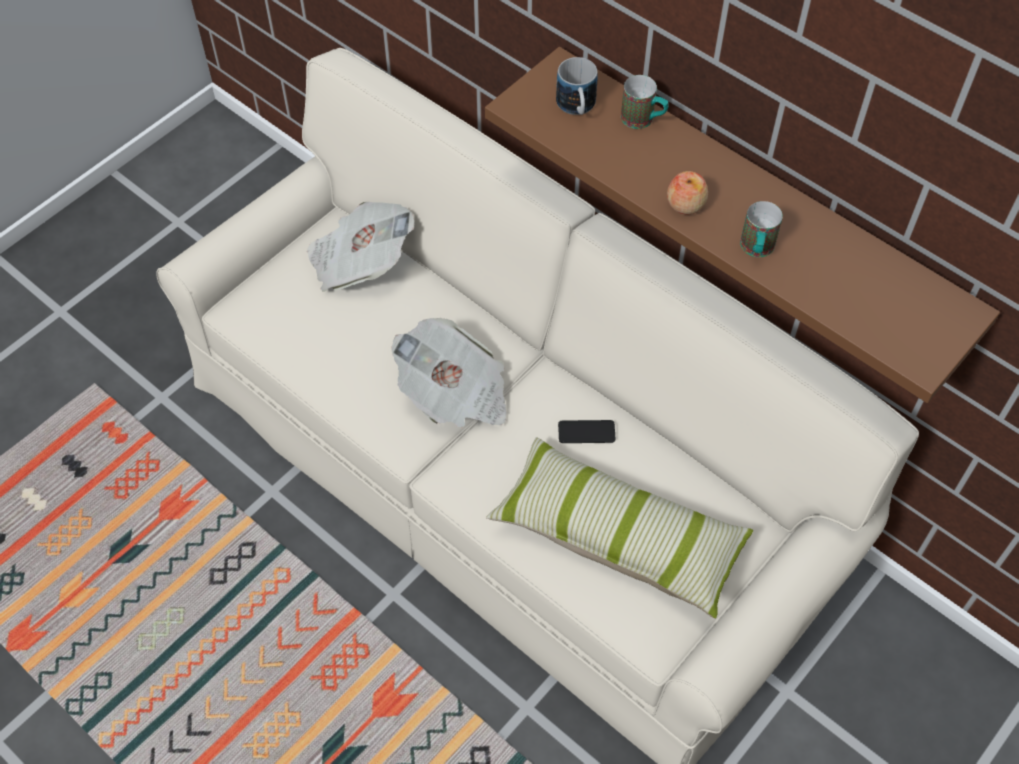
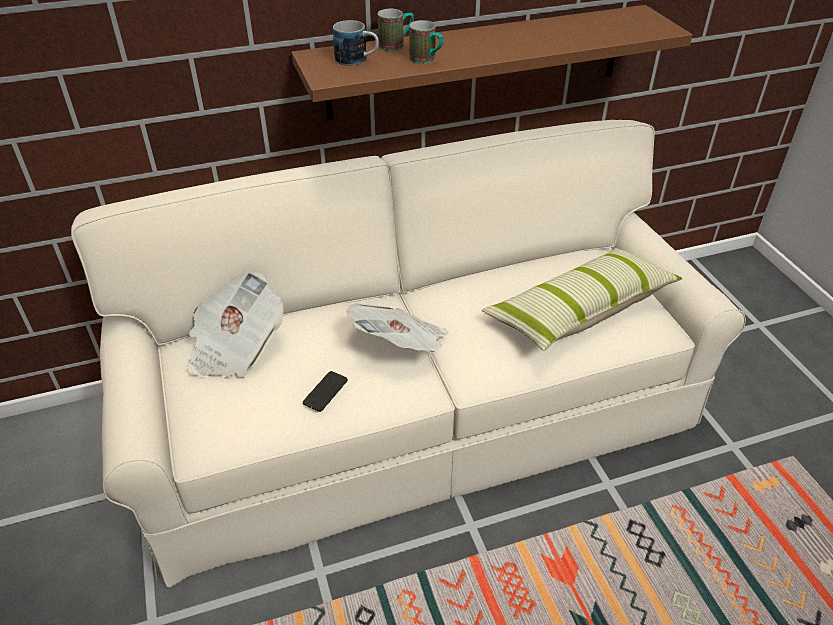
camera: 60 degrees left, 15 degrees down
(586, 432) = (487, 292): phone -> phone (325, 391)
(685, 204) = (484, 53): apple -> none
(756, 250) = (543, 45): mug -> mug (426, 60)

